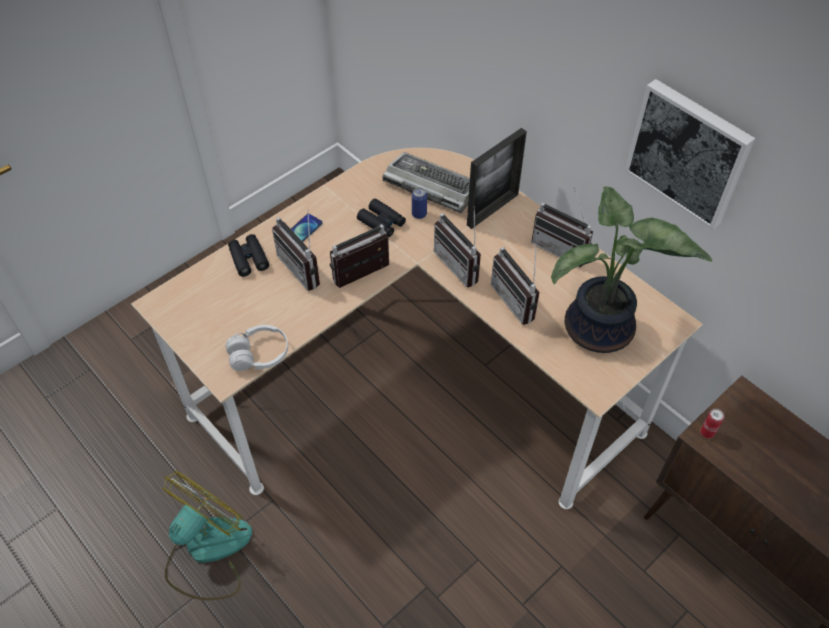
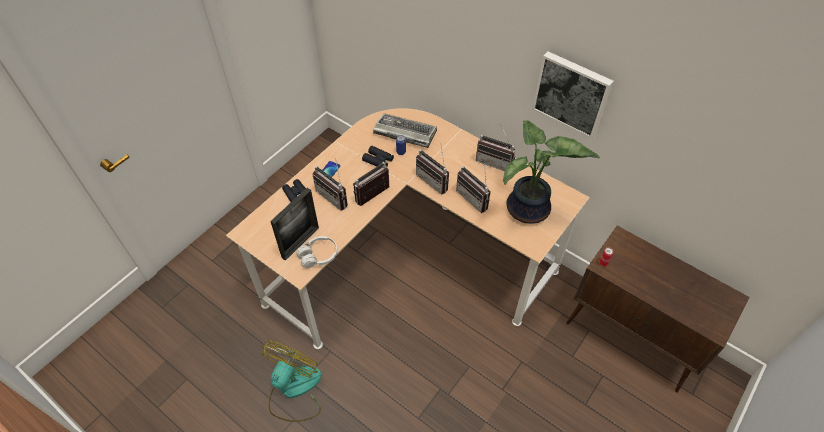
camera: 10 degrees left, 0 degrees up
(492, 209) = (447, 143): picture frame -> picture frame (300, 242)

